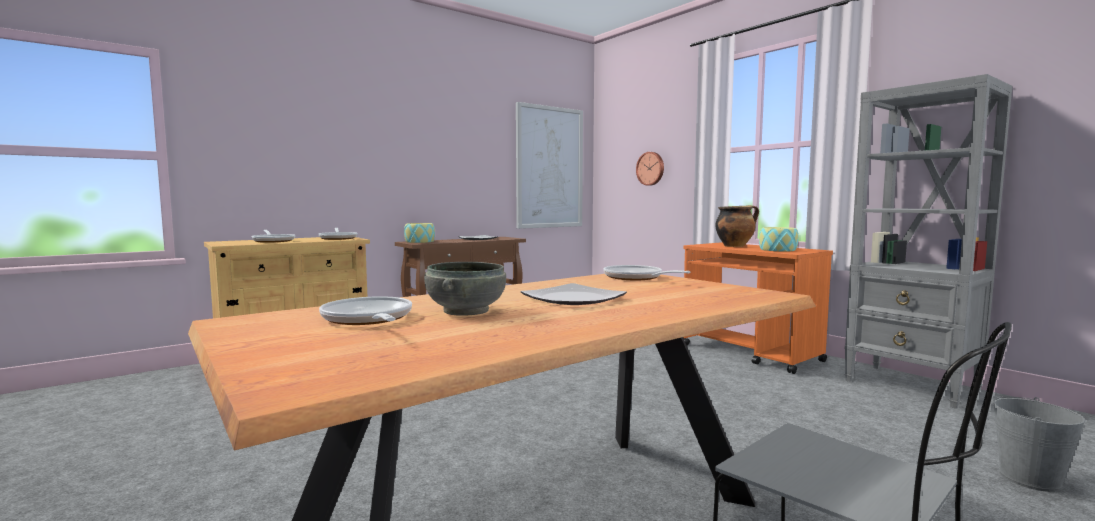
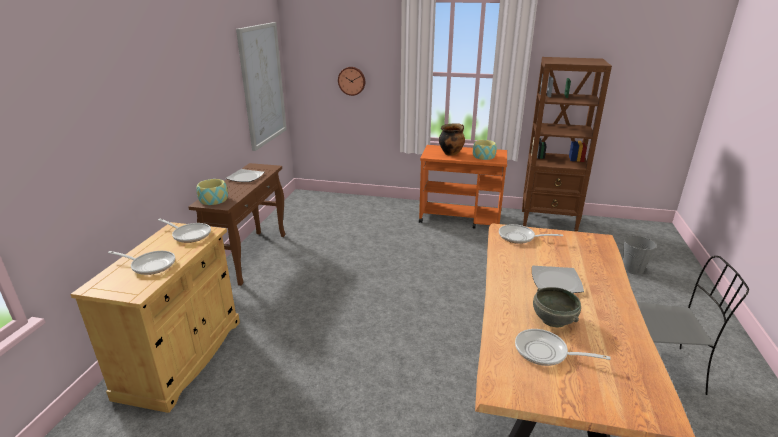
camera: 40 degrees left, 20 degrees up
(912, 386) = (549, 221): grey bookcase -> brown bookcase

